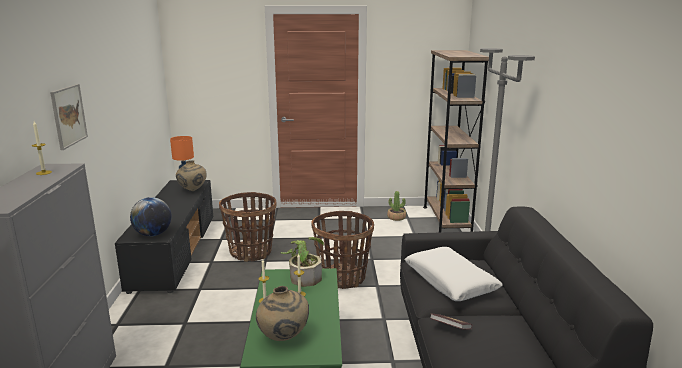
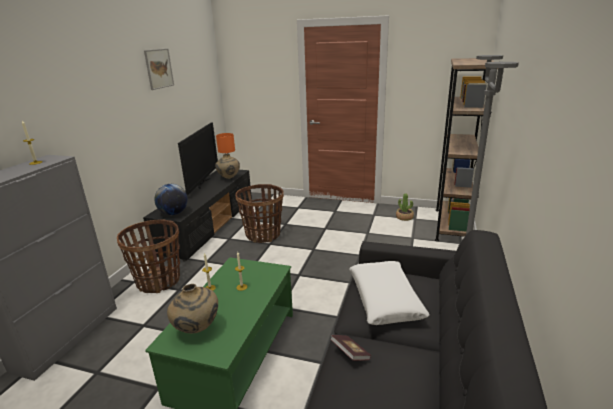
camera: 20 degrees right, 5 degrees up
(68, 116) = (87, 115): picture -> picture (159, 68)
(162, 198) = (202, 183): none -> television
(304, 276) = (258, 269): potted plant -> none
(342, 278) = (324, 269): basket -> basket (159, 281)

